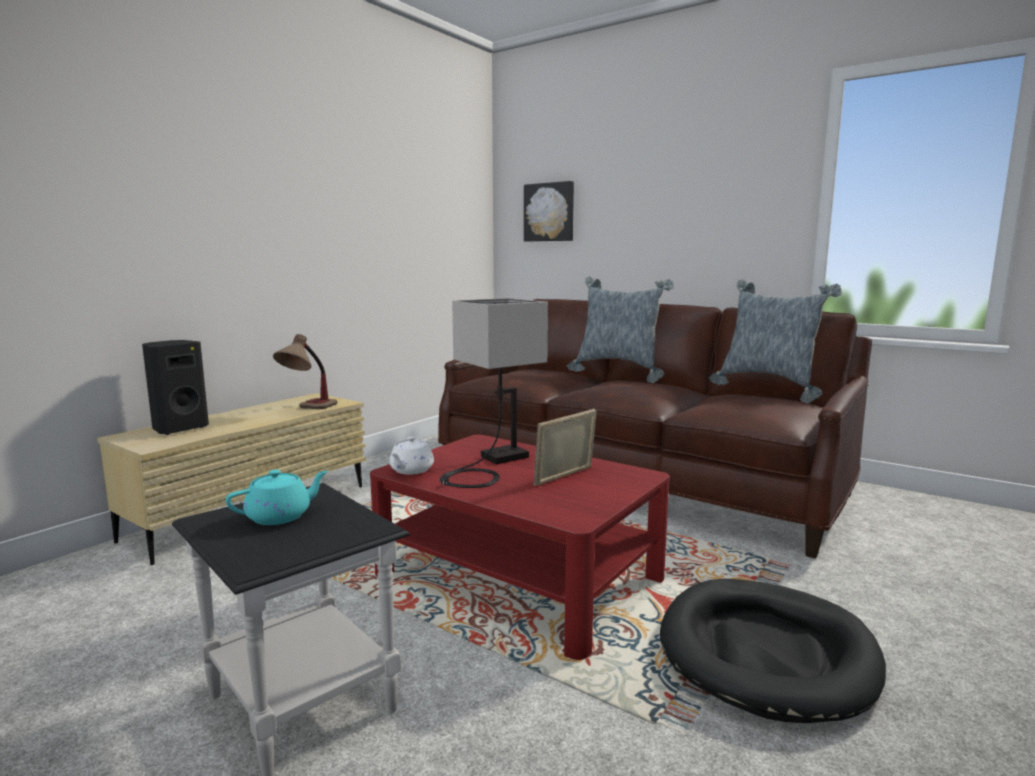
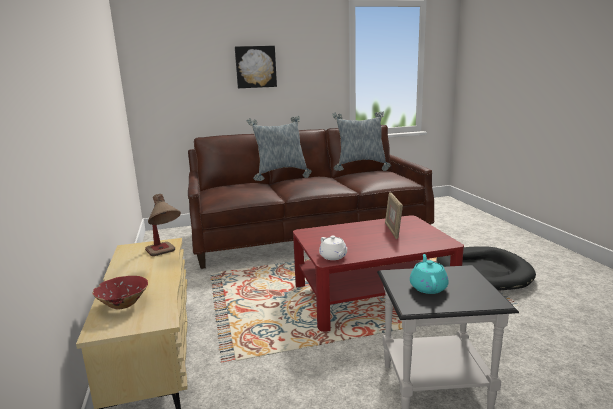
camera: 50 degrees left, 5 degrees up
(179, 428) = (123, 304): black speaker -> red bowl
(488, 465) = (352, 240): table lamp -> none
(549, 212) = (177, 73): picture -> picture (255, 67)

